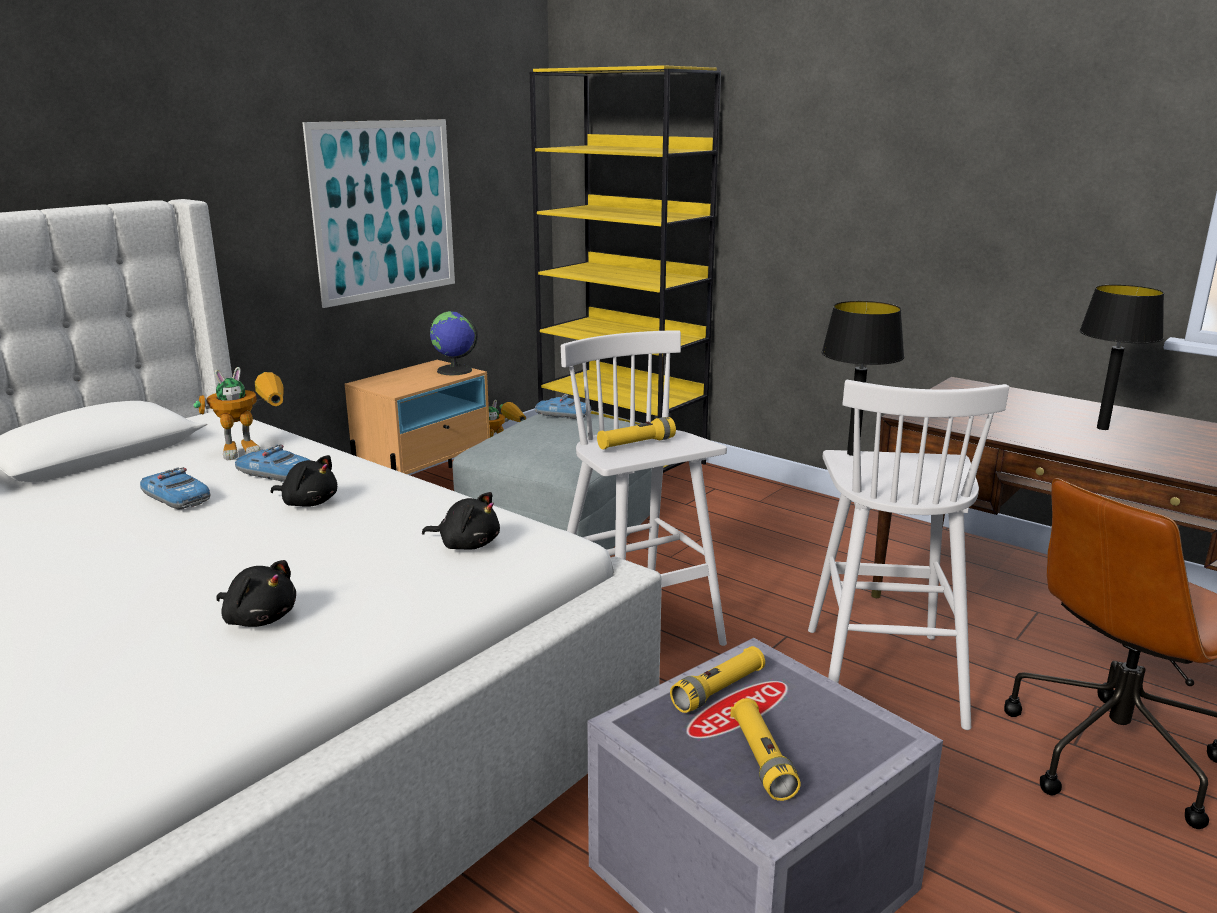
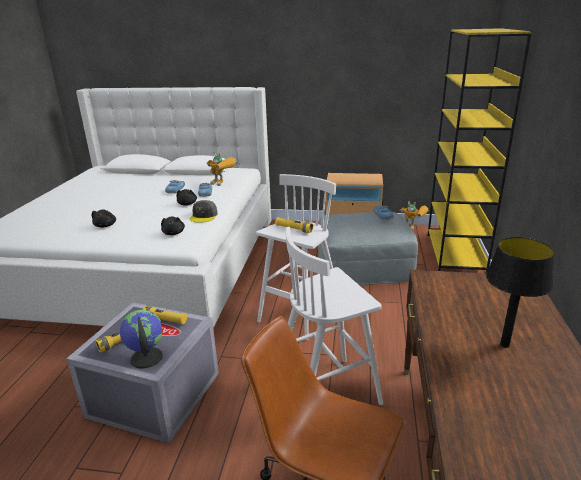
camera: 60 degrees right, 5 degrees up
(385, 210) = (363, 99): picture -> none
(420, 500) = (204, 216): none -> grey cap
(454, 370) = (373, 180): globe -> globe (146, 358)
(852, 454) = (339, 274): black table lamp -> none

